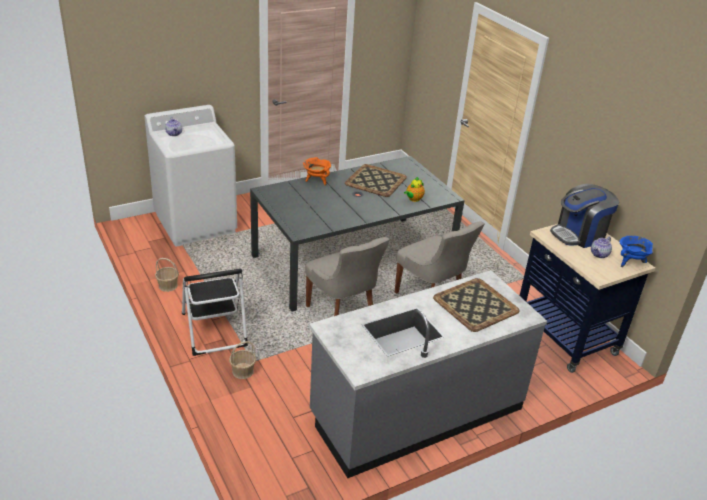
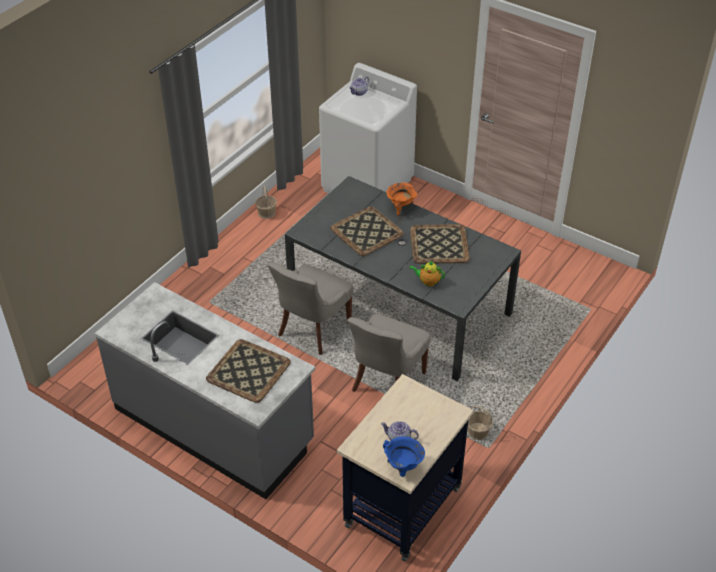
camera: 65 degrees right, 10 degrees up
(214, 331) = (229, 264): step ladder -> none
(242, 371) = (193, 302): basket -> basket (478, 432)
(331, 203) = (367, 231): none -> tray
(579, 234) = (427, 414): coffee machine -> none

